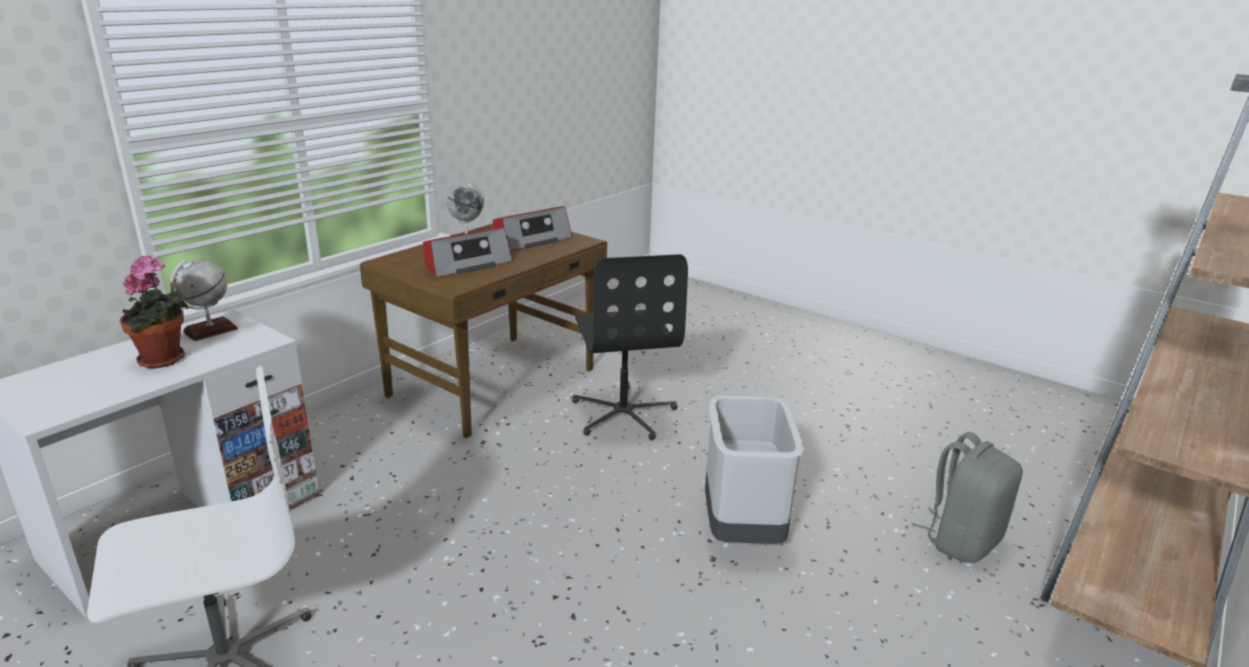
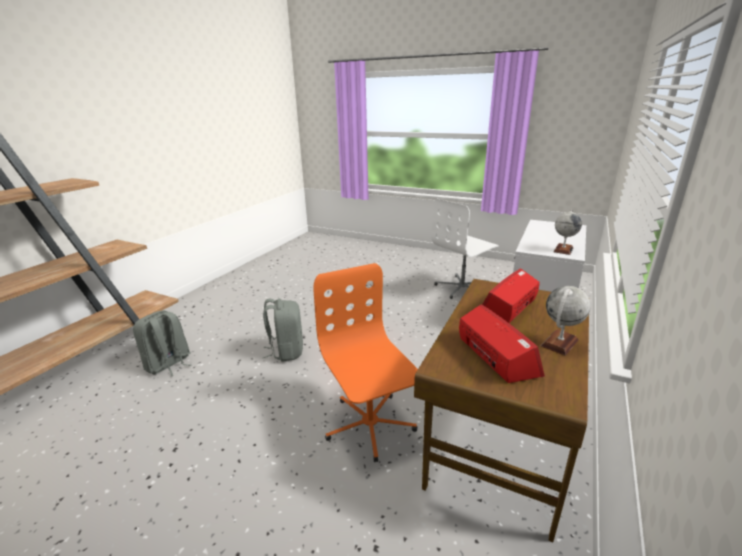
camera: 170 degrees right, 0 degrees up
(165, 360) = (547, 238): potted plant -> none
(531, 240) = (496, 356): radio -> radio turned 120 degrees clockwise
(623, 414) = (369, 425): black office chair -> orange office chair
(743, 530) = (286, 351): grey trash can -> grey backpack

